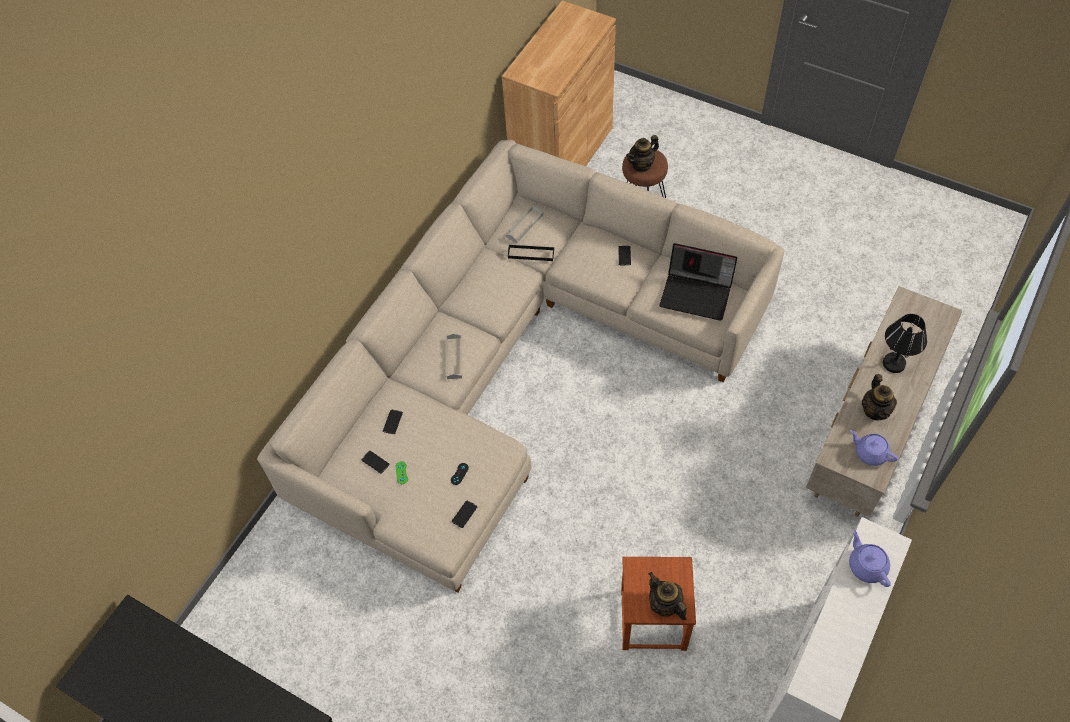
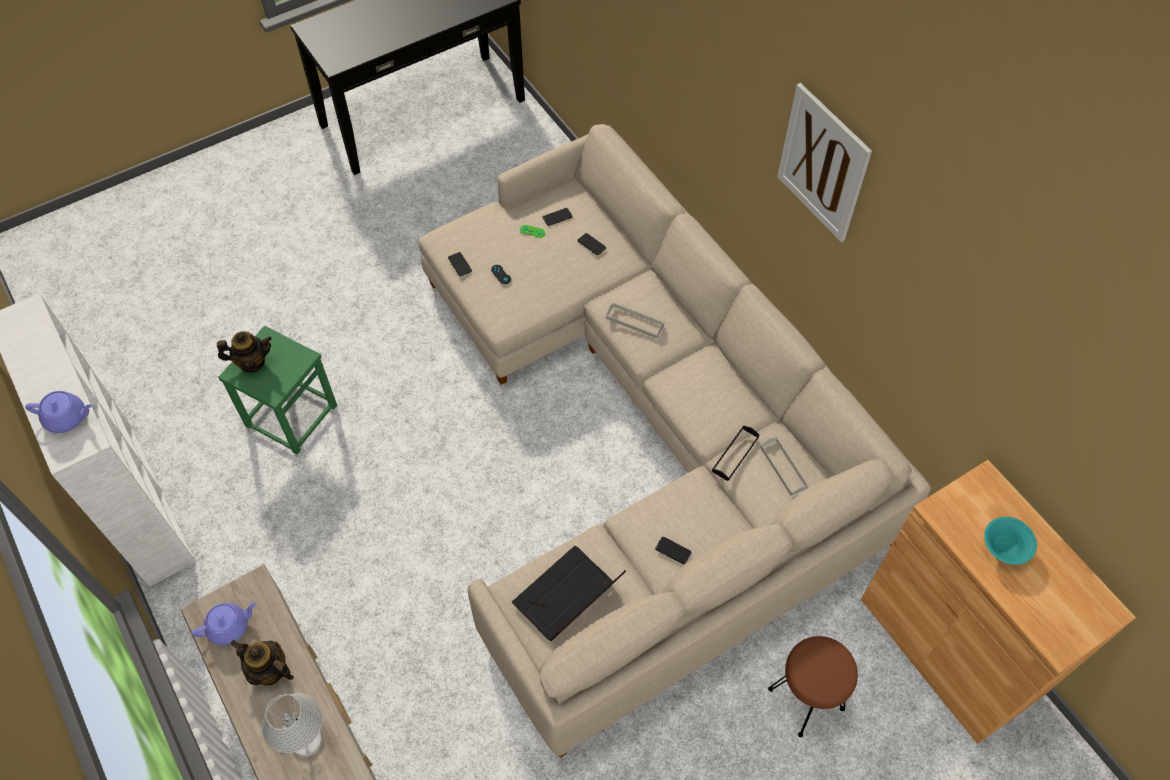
camera: 115 degrees right, 0 degrees up
(372, 139) = (823, 163): none -> picture
(557, 54) = (1004, 548): none -> turquoise bowl
(642, 165) = (818, 660): teapot -> none
(653, 620) = (291, 415): brown stool -> green stool
(893, 364) = (306, 740): black table lamp -> white table lamp

